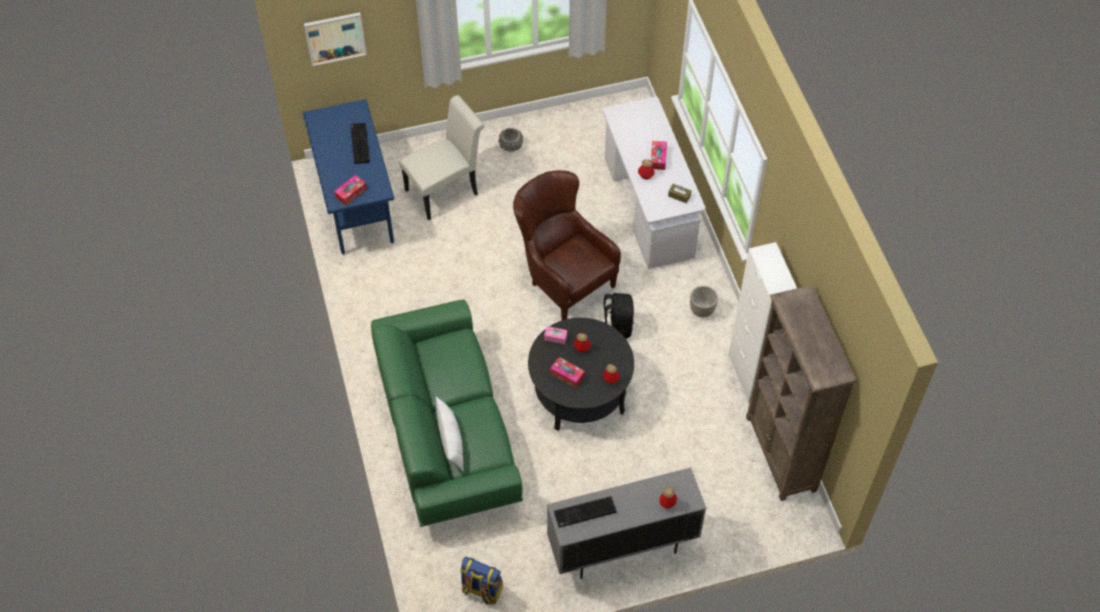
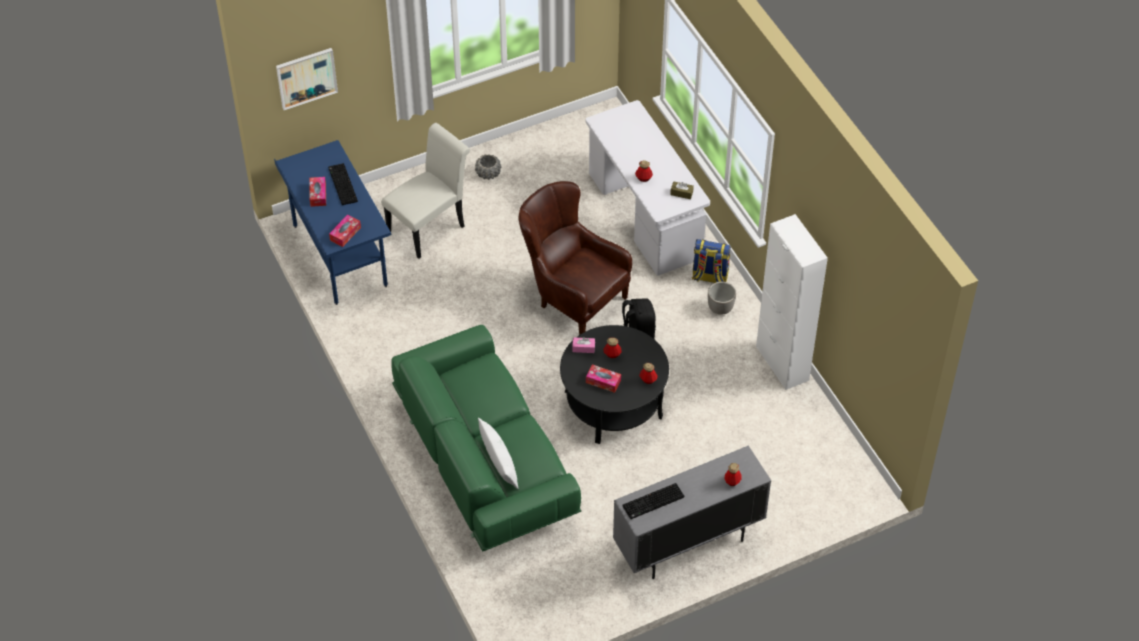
camera: 10 degrees left, 5 degrees down
(481, 590) = (555, 605): backpack -> backpack (709, 277)
(658, 158) = (652, 159): tissue box -> tissue box (318, 195)
(781, 454) = (828, 433): brown bookcase -> none

